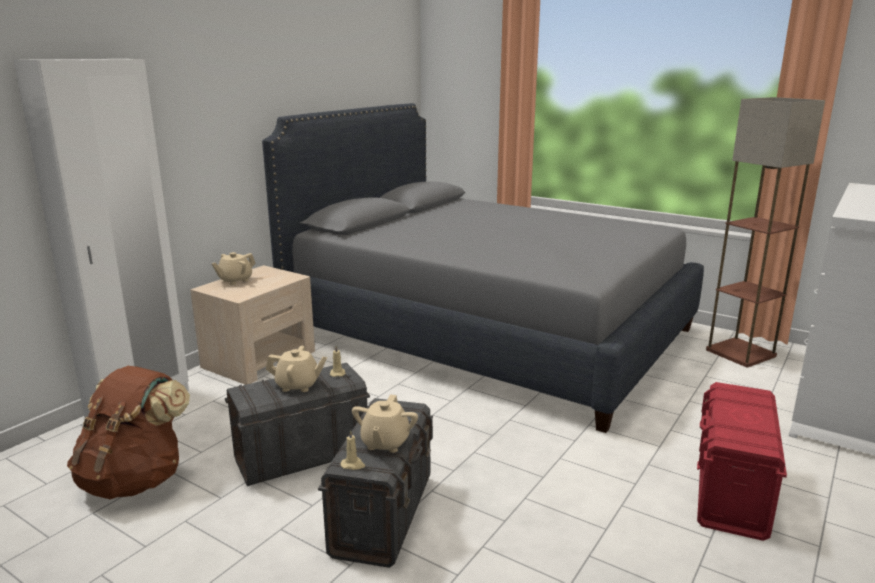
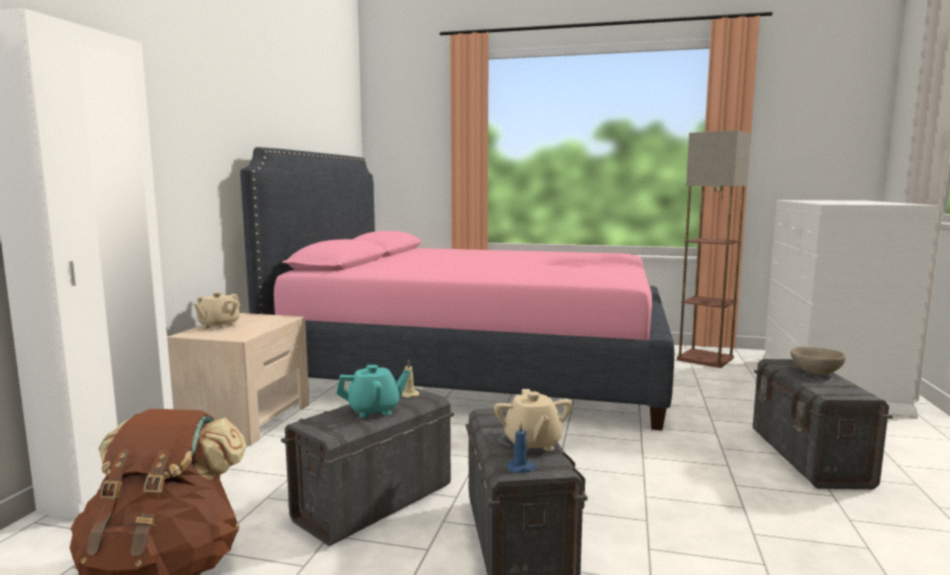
camera: 20 degrees left, 10 degrees down
(298, 385) = (374, 410): beige teapot -> turquoise teapot
(353, 465) = (521, 468): beige candle -> blue candle
(487, 331) = (477, 368): grey bed -> pink bed
(730, 492) = (808, 458): red storage box -> grey storage box
(750, 409) = (815, 372): none -> beige bowl

